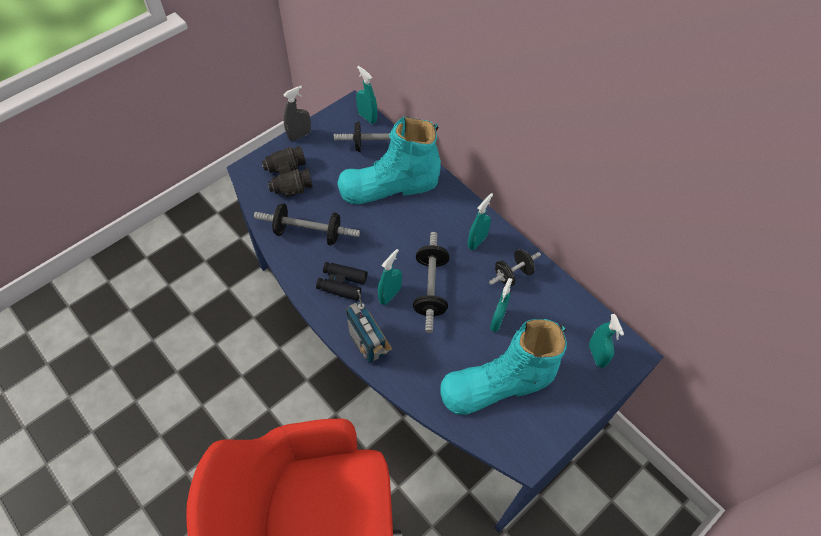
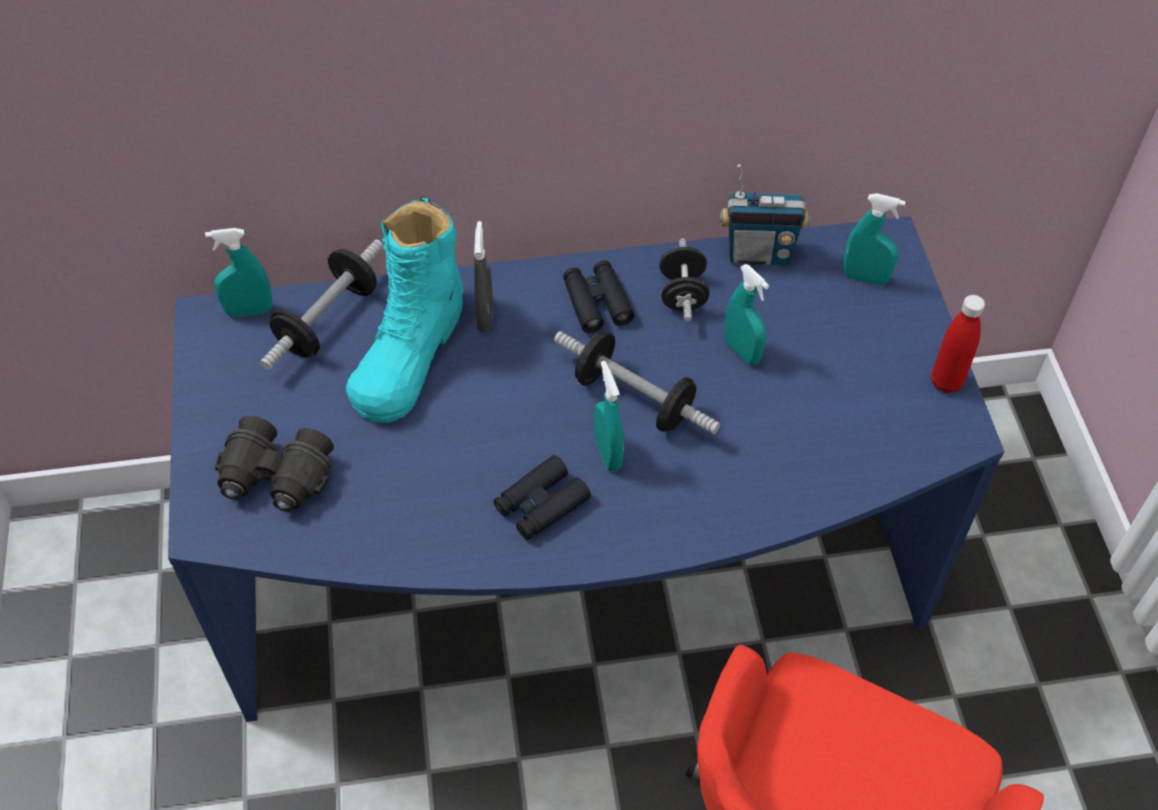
camera: 55 degrees left, 5 degrees down
(299, 135) = (200, 419): grey spray bottle -> grey spray bottle (485, 316)
(308, 233) = (411, 503): dumbbell -> none
(367, 344) = (671, 524): radio -> radio (758, 254)
(477, 241) = (597, 302): turquoise spray bottle -> black binoculars
(498, 384) = (837, 404): turquoise boot -> none
(556, 433) = (946, 382): none -> red bottle

